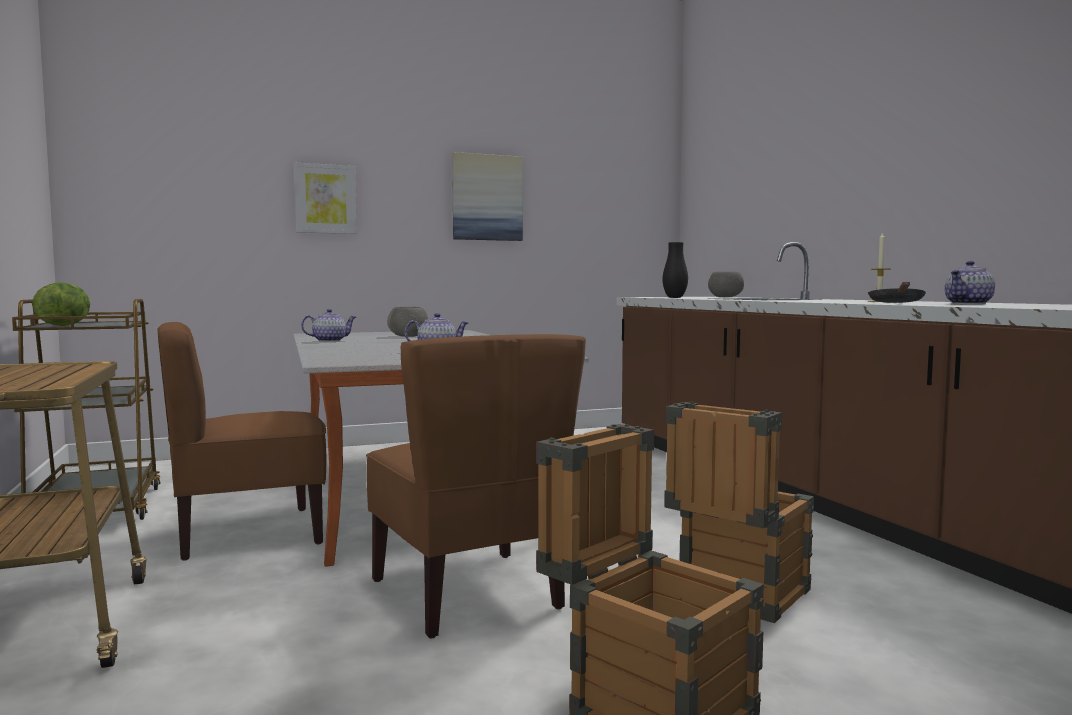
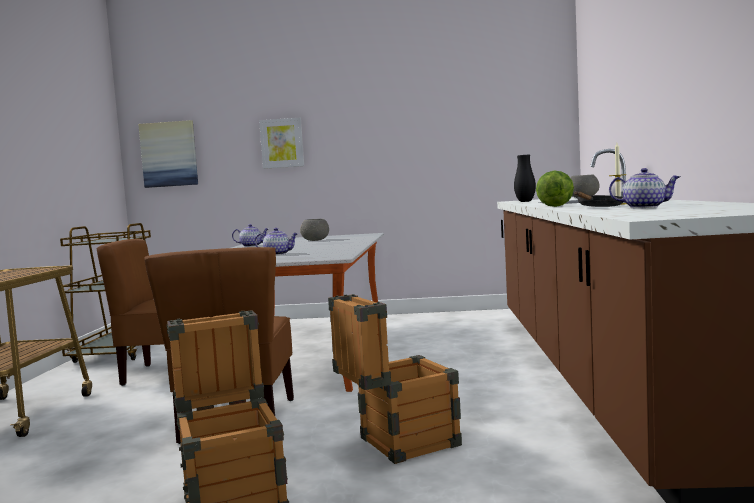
camera: 25 degrees right, 0 degrees up
(65, 325) = (93, 241): lettuce -> lettuce (555, 206)
(487, 197) = (401, 129): picture -> picture (169, 154)
(969, 304) = (645, 207): teapot -> teapot turned 150 degrees counterclockwise

